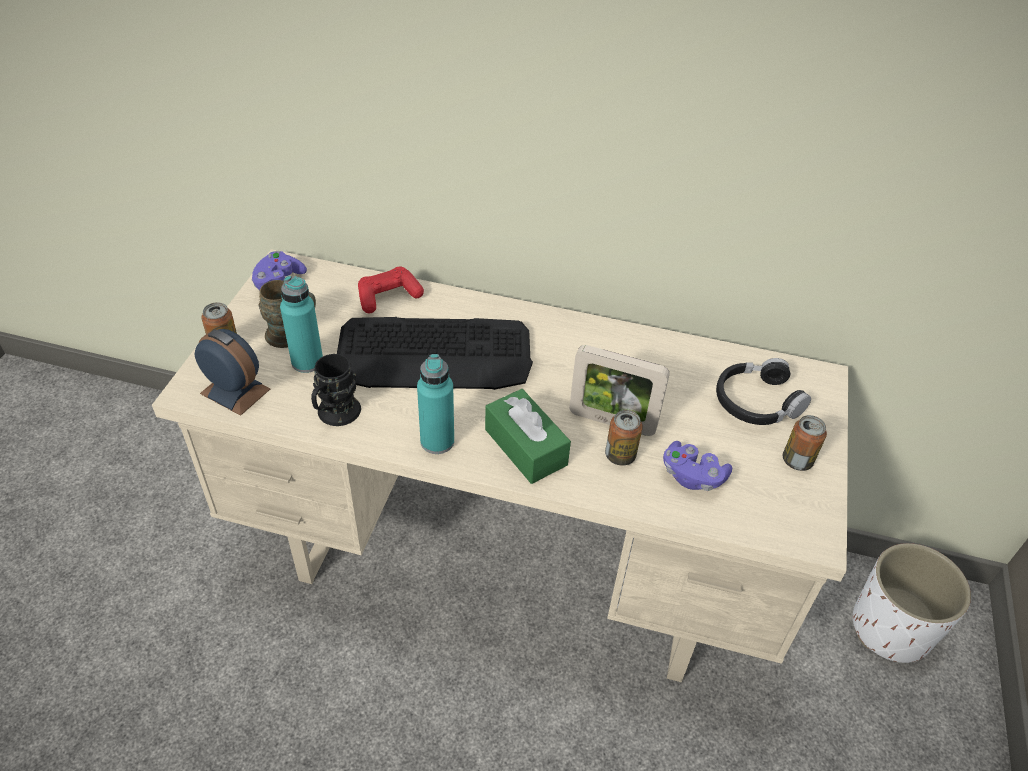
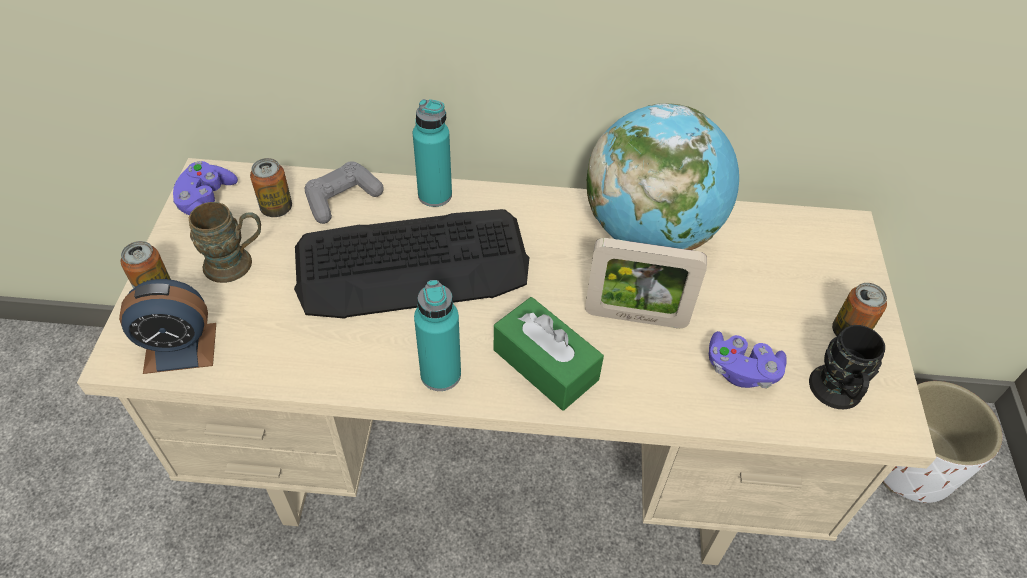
camera: 10 degrees left, 5 degrees up
(235, 391) = (180, 348): alarm clock -> alarm clock turned 150 degrees clockwise
(307, 362) = (262, 296): turquoise bottle -> turquoise bottle (435, 195)
(335, 416) = (310, 361): black mug -> black mug (836, 395)
(388, 296) = (342, 199): red game controller -> grey game controller
(620, 455) = (655, 358): can -> can (276, 208)
(643, 357) = (650, 232): none -> globe
(756, 402) = (787, 268): black headphones -> none

